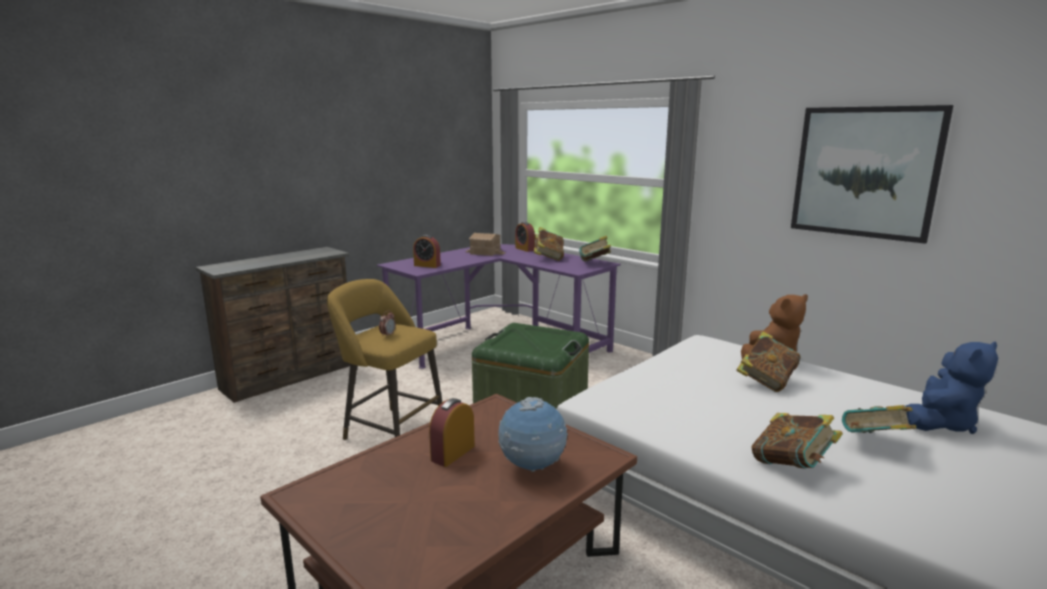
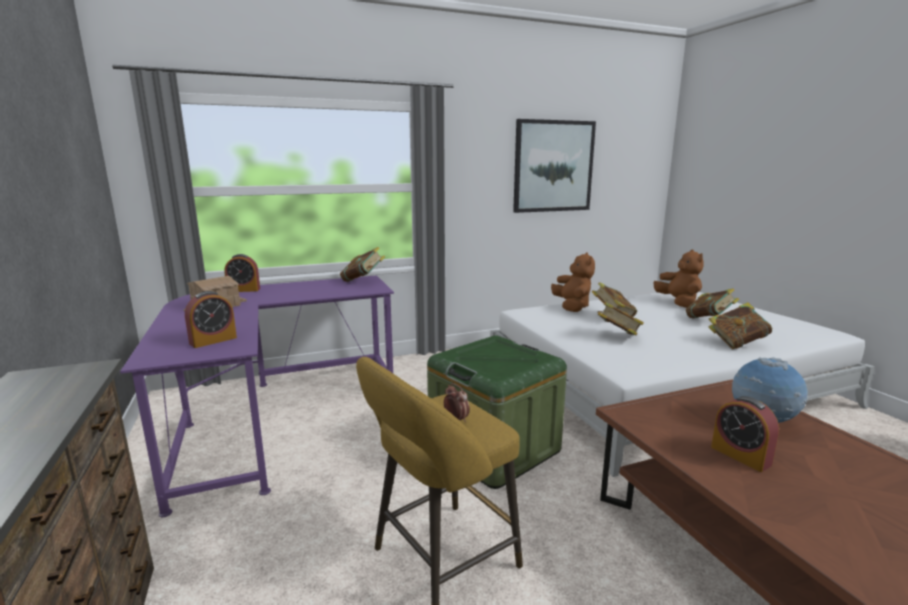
camera: 65 degrees left, 0 degrees up
(548, 258) = (306, 289): book -> book (617, 336)
(940, 423) = (678, 303): blue plush toy -> brown plush toy

